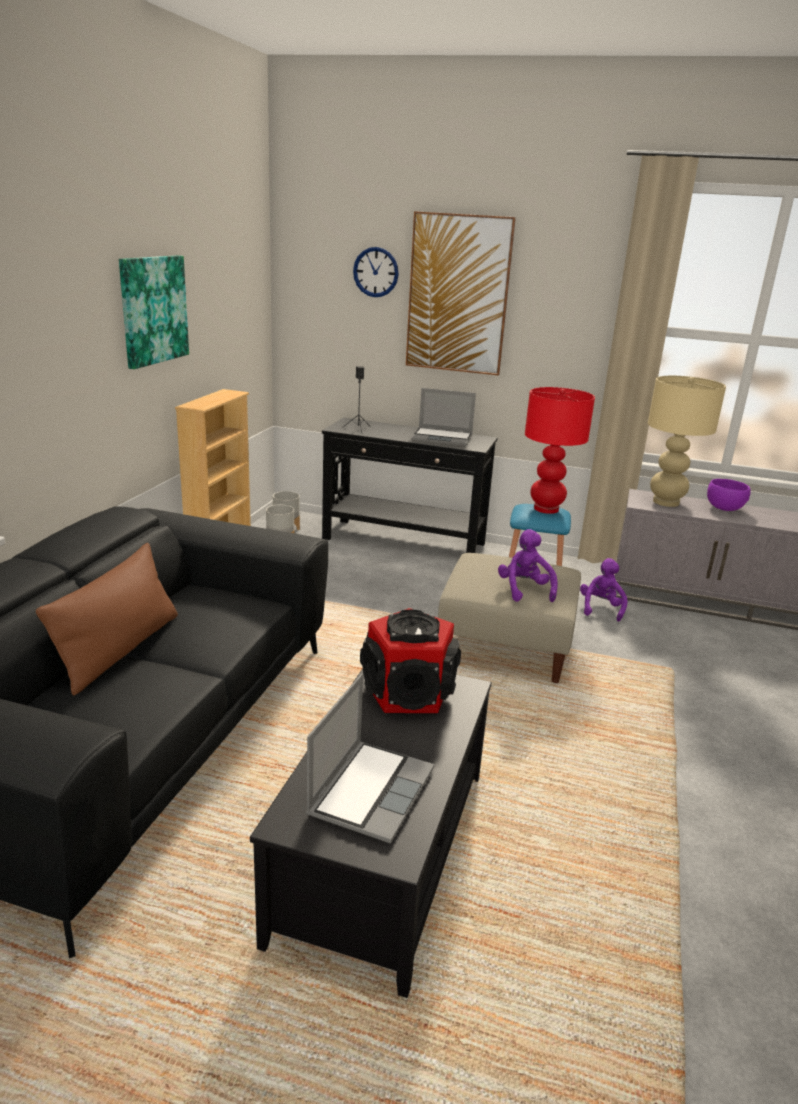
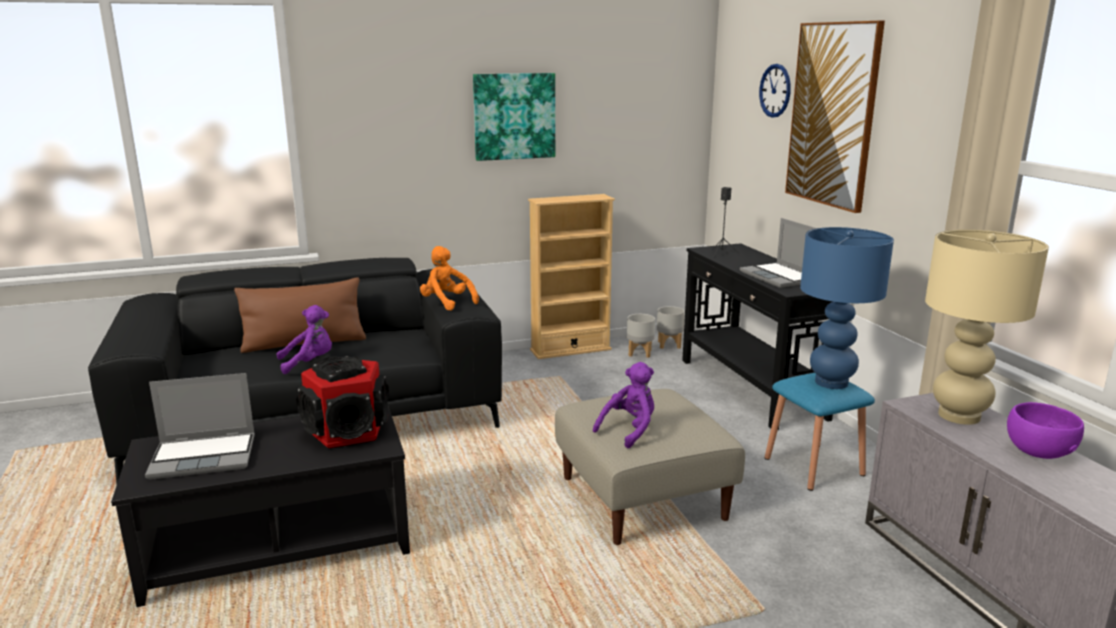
camera: 55 degrees right, 5 degrees down
(254, 540) = (446, 303): none -> orange plush toy
(546, 509) = (832, 382): red table lamp -> blue table lamp
(601, 608) = (823, 525): purple plush toy -> purple plush toy (309, 363)

